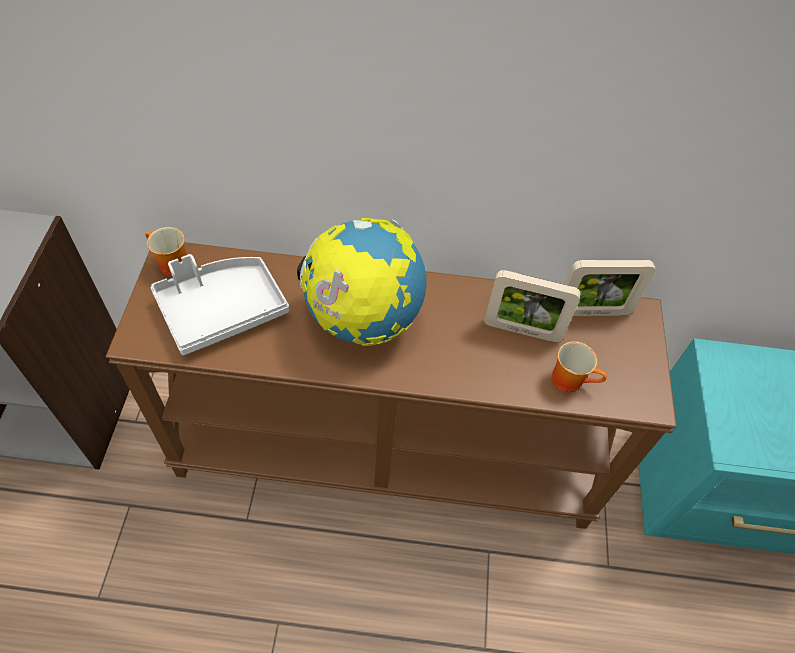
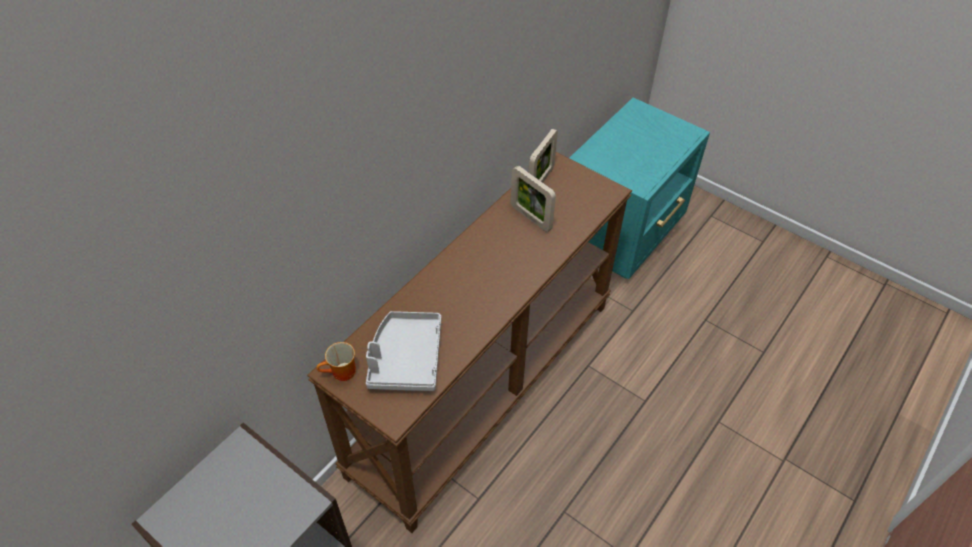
camera: 55 degrees left, 5 degrees down
(362, 318) = (468, 287): globe -> none
(522, 330) = (531, 218): picture frame -> picture frame turned 90 degrees clockwise
(571, 379) = (576, 214): mug -> none

